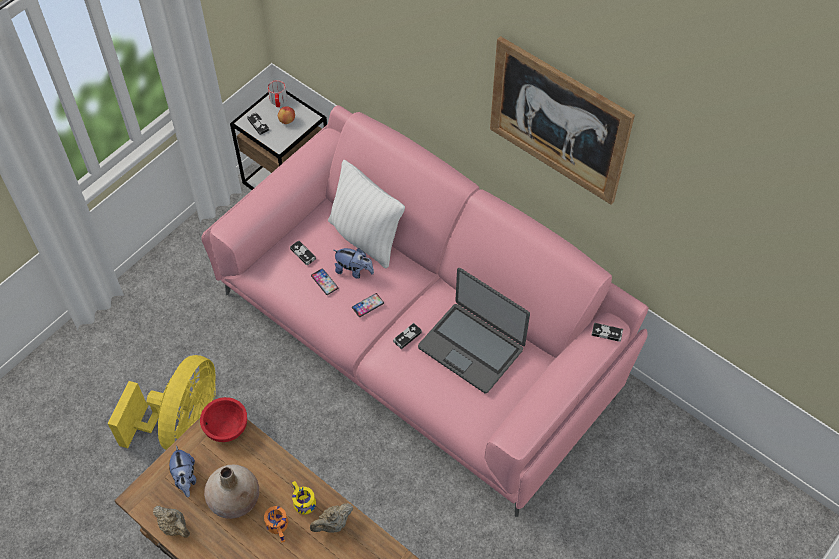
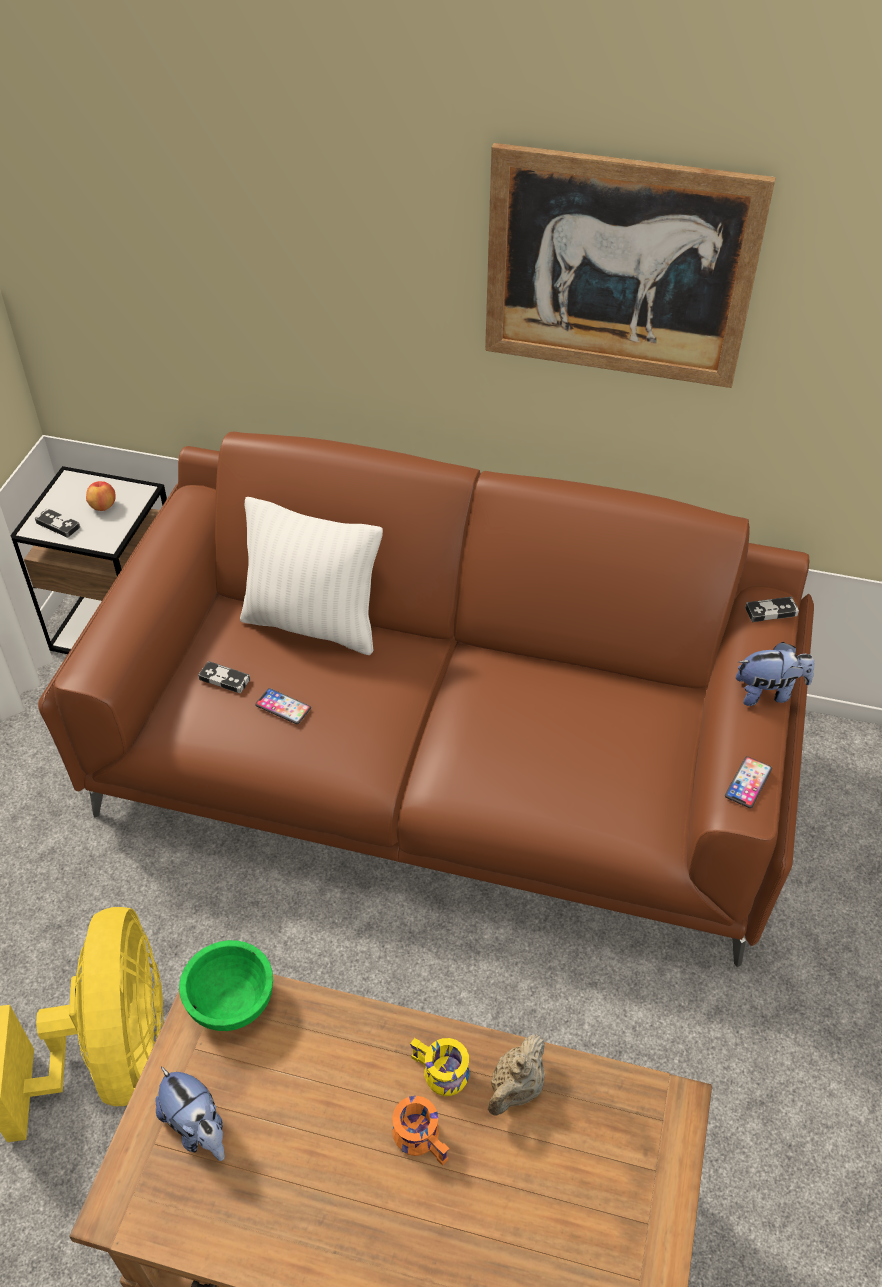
camera: 25 degrees left, 10 degrees down
(175, 527) = (220, 1232): beige teapot -> none
(226, 427) = (230, 1001): red bowl -> green bowl
(235, 499) = (312, 1124): beige vase -> none
(278, 101) = (75, 486): mug -> none
(354, 270) = (322, 674): plush toy -> plush toy (768, 692)
(367, 305) = (372, 716): phone -> phone (748, 783)
(407, 337) = (462, 738): game controller -> none
(421, 339) = (443, 767): pink sofa -> brown sofa
(471, 347) = (571, 716): laptop -> none

